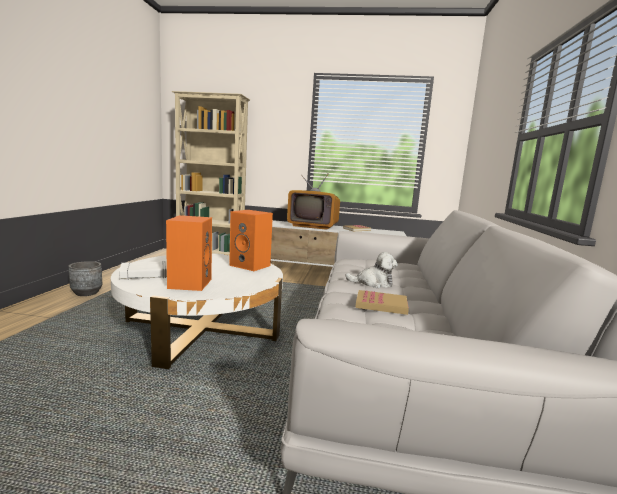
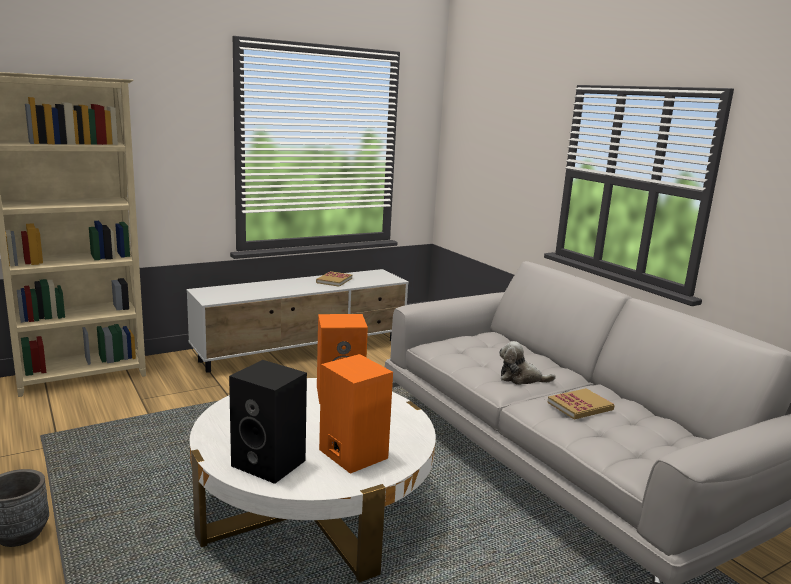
camera: 40 degrees left, 5 degrees up
(146, 274) = (271, 463): white book -> black speaker
(313, 226) = (274, 288): television -> none
(373, 283) = (521, 378): plush toy -> plush toy turned 135 degrees counterclockwise

